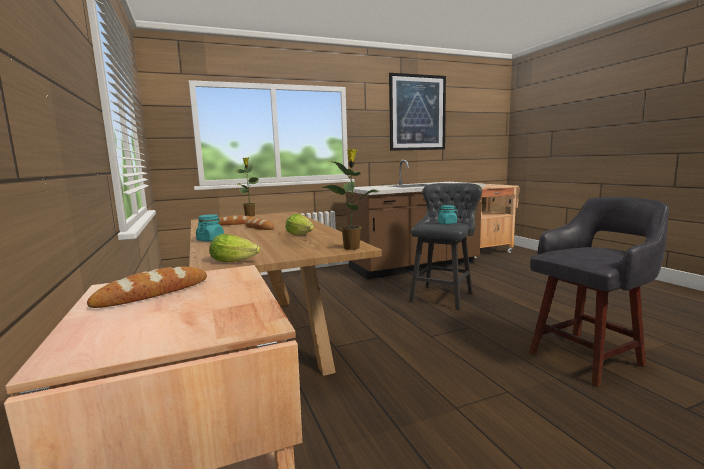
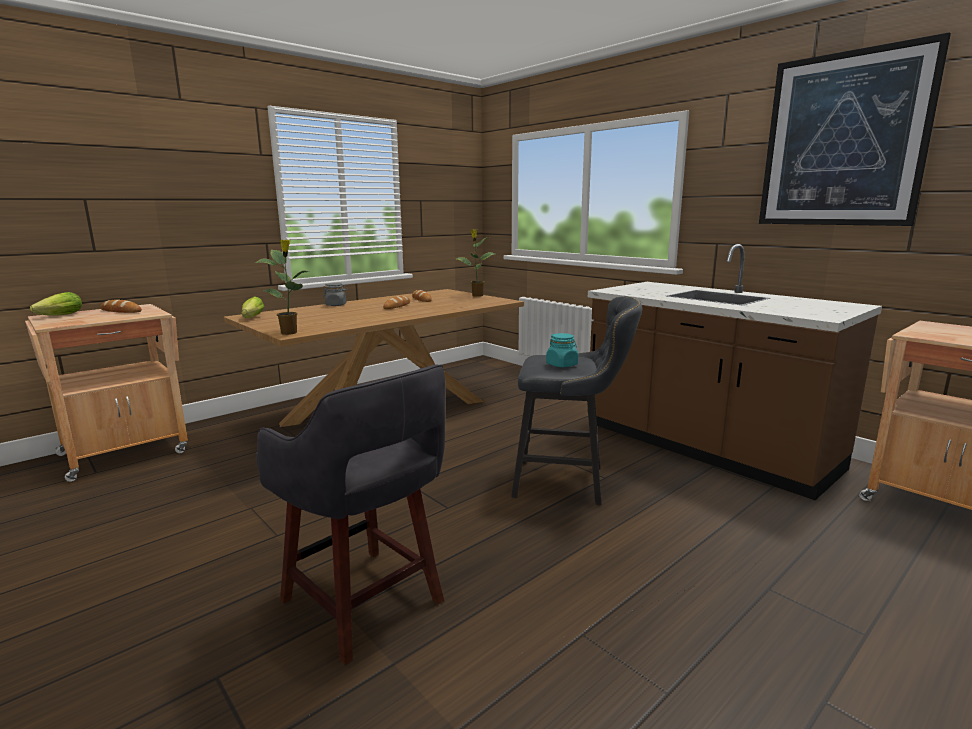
camera: 70 degrees right, 5 degrees up
(210, 240) = (336, 305): turquoise jar -> grey jar
(301, 234) = (358, 317): lettuce -> lettuce (58, 316)

